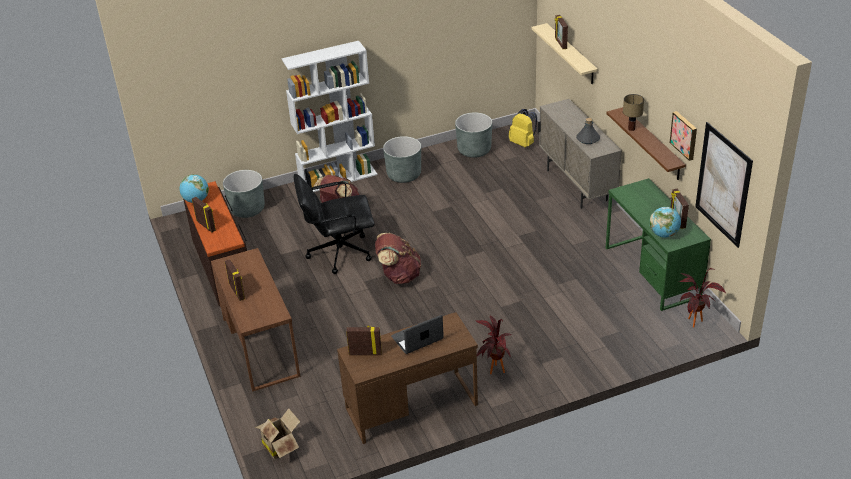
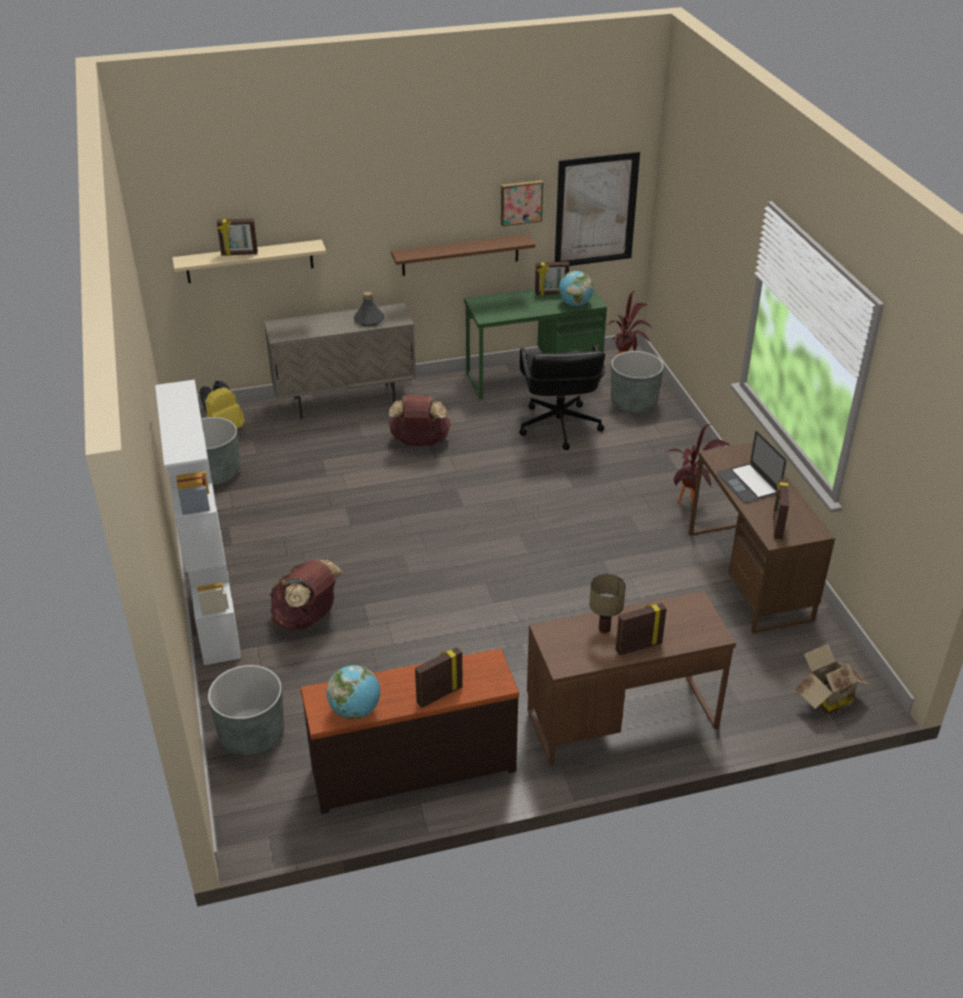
camera: 85 degrees left, 0 degrees up
(339, 252) = (416, 625): black office chair -> black office chair (558, 427)
(399, 276) = (489, 567): brown backpack -> brown backpack (420, 442)
(404, 175) = (243, 545): grey planter -> grey planter (633, 403)
(631, 128) = (442, 252): table lamp -> table lamp (603, 629)

